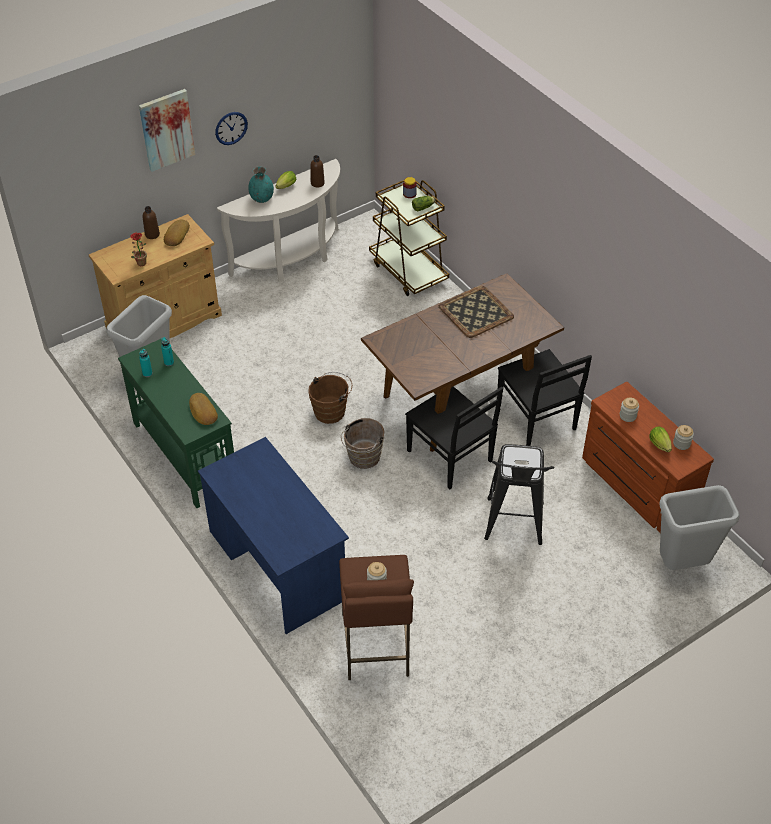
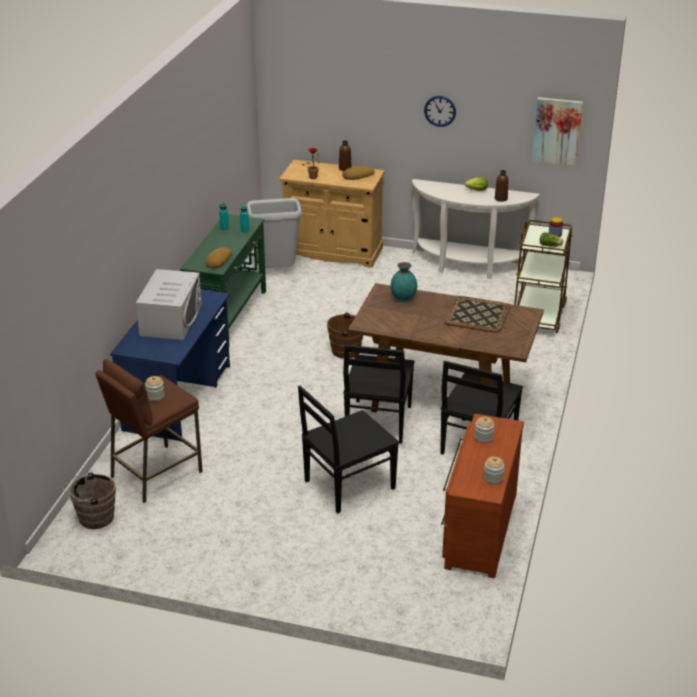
camera: 50 degrees right, 15 degrees down
(166, 129) = (381, 83): picture -> picture (557, 131)
(261, 199) = (448, 188): turquoise vase -> turquoise vase (403, 297)
(267, 501) = (171, 320): none -> white microwave
(362, 458) = (322, 385): brown bucket -> brown bucket (93, 518)
(513, 527) = (347, 485): black stool -> black chair
(660, 446) = (473, 468): lettuce -> none
(682, 564) = (427, 595): grey trash can -> none

